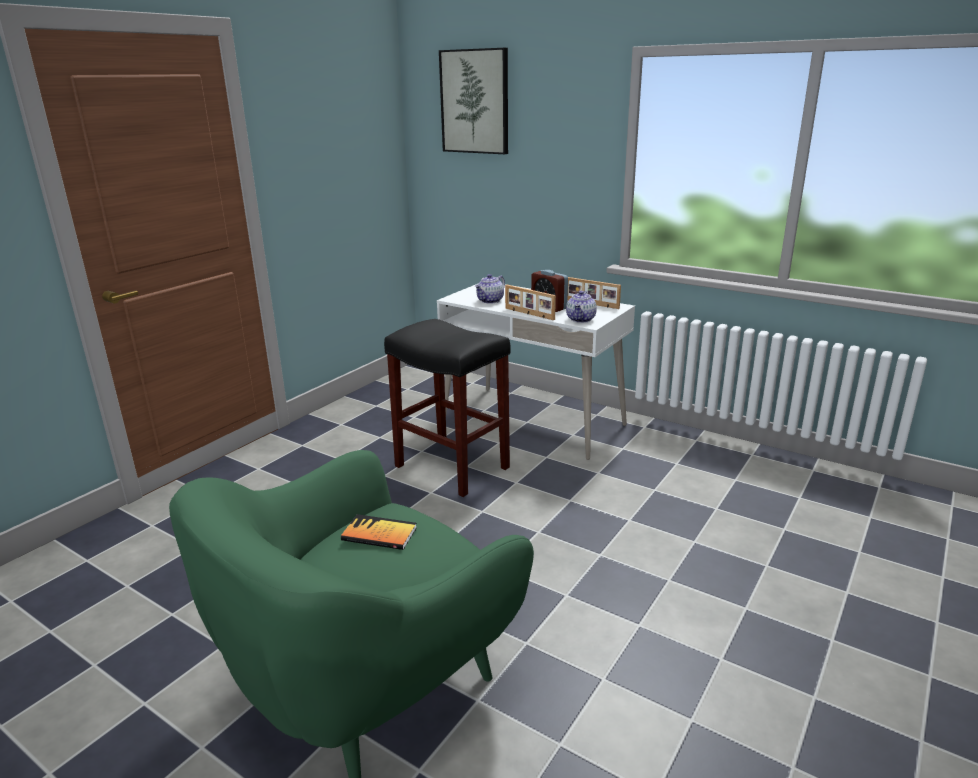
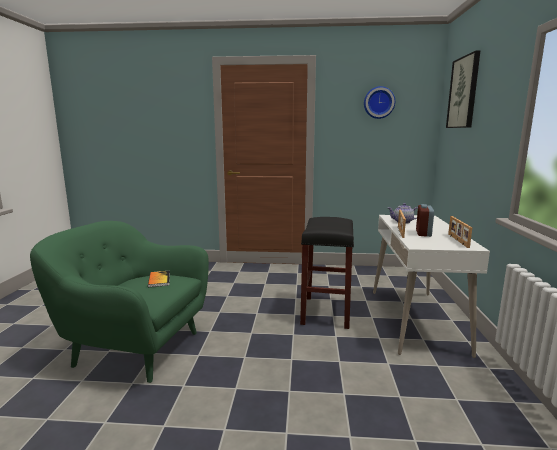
camera: 60 degrees right, 10 degrees down
(335, 112) = (378, 102): none -> wall clock
(581, 319) = (419, 243): teapot -> none

